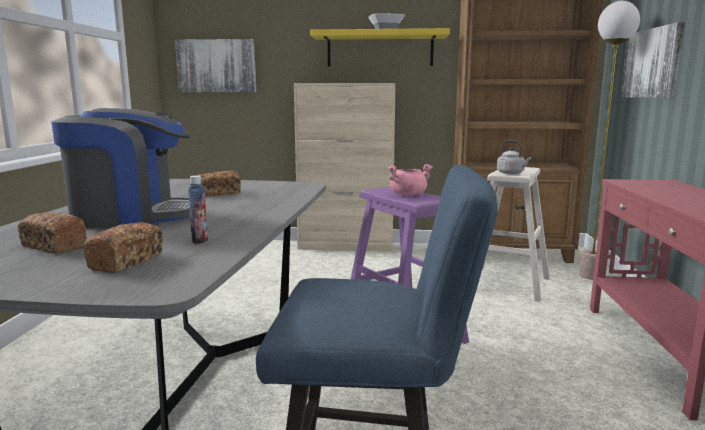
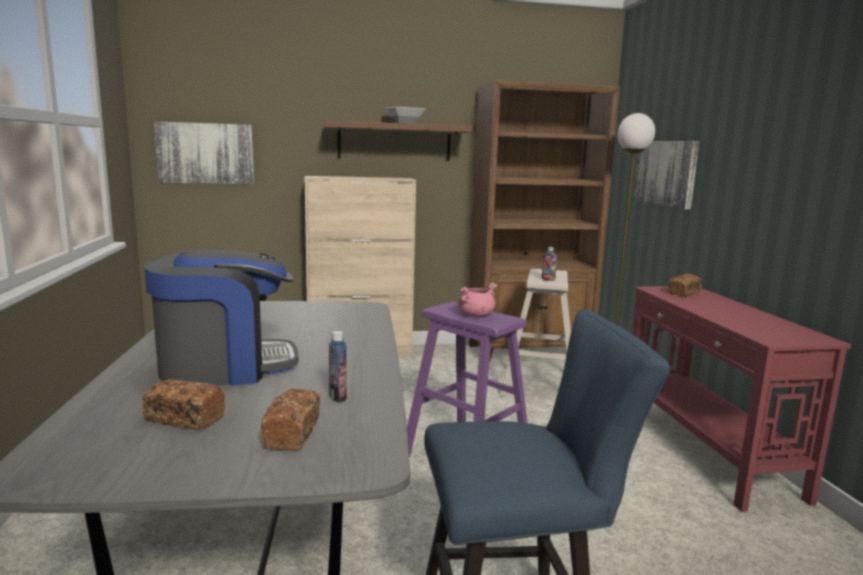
camera: 15 degrees left, 0 degrees up
(218, 193) = (285, 324): bread -> bread (684, 293)
(380, 50) = (394, 142): yellow shelf -> brown shelf
(511, 173) = (548, 279): grey kettle -> bottle

